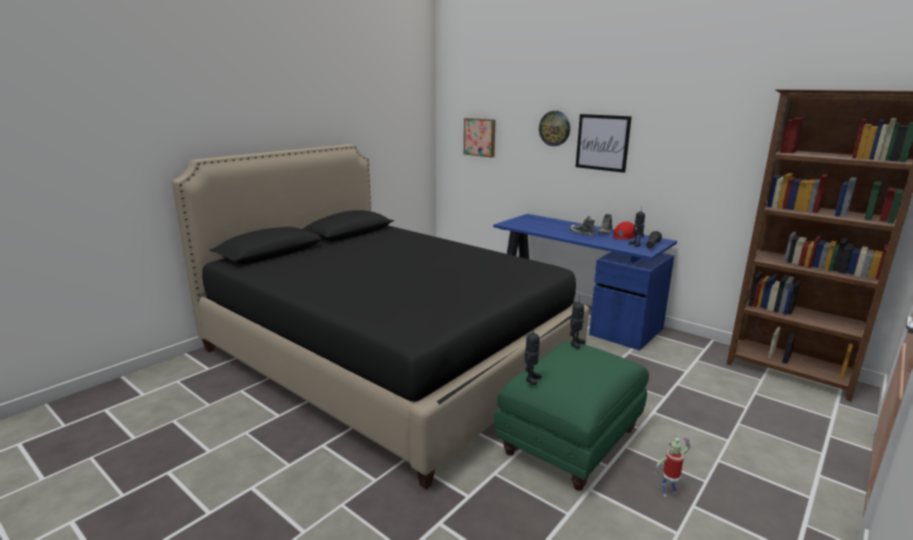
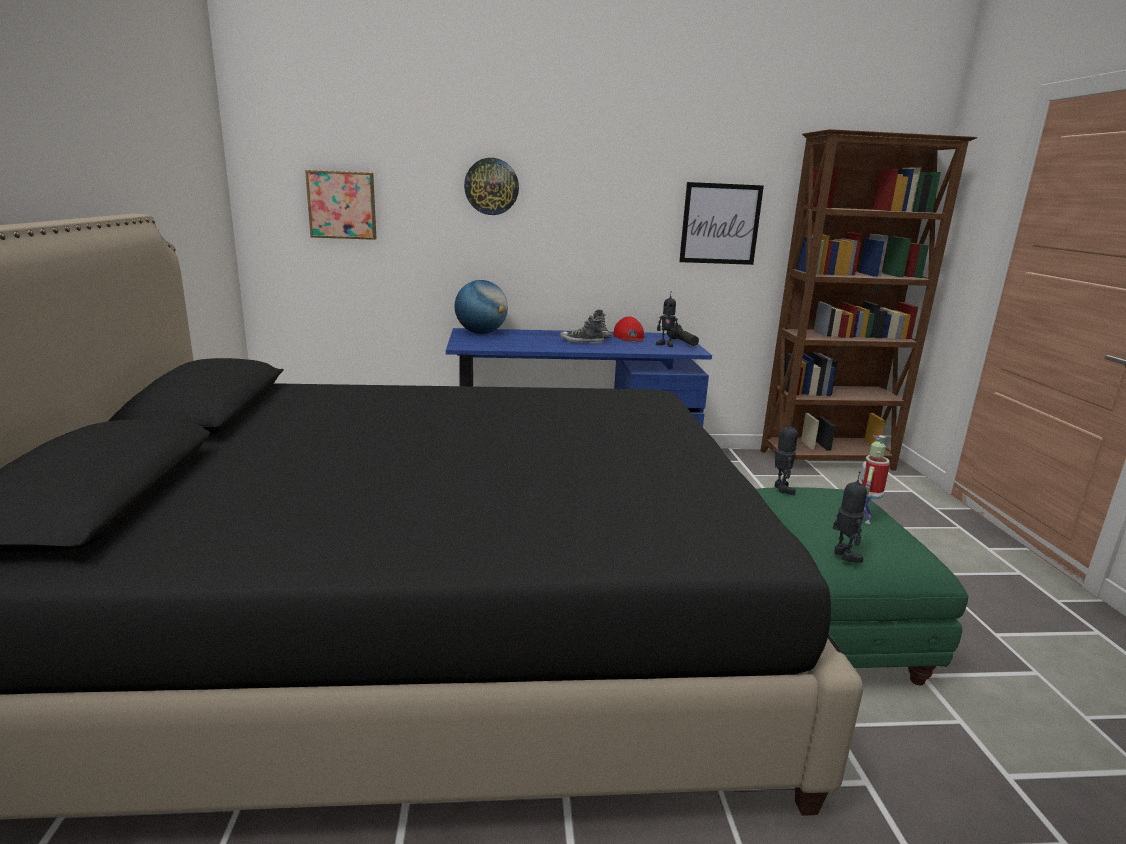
camera: 45 degrees left, 0 degrees up
(534, 218) = (481, 333): none -> globe
(602, 142) = (572, 206): picture -> picture (720, 224)
(668, 492) = (964, 633): toy robot -> toy robot (864, 518)

